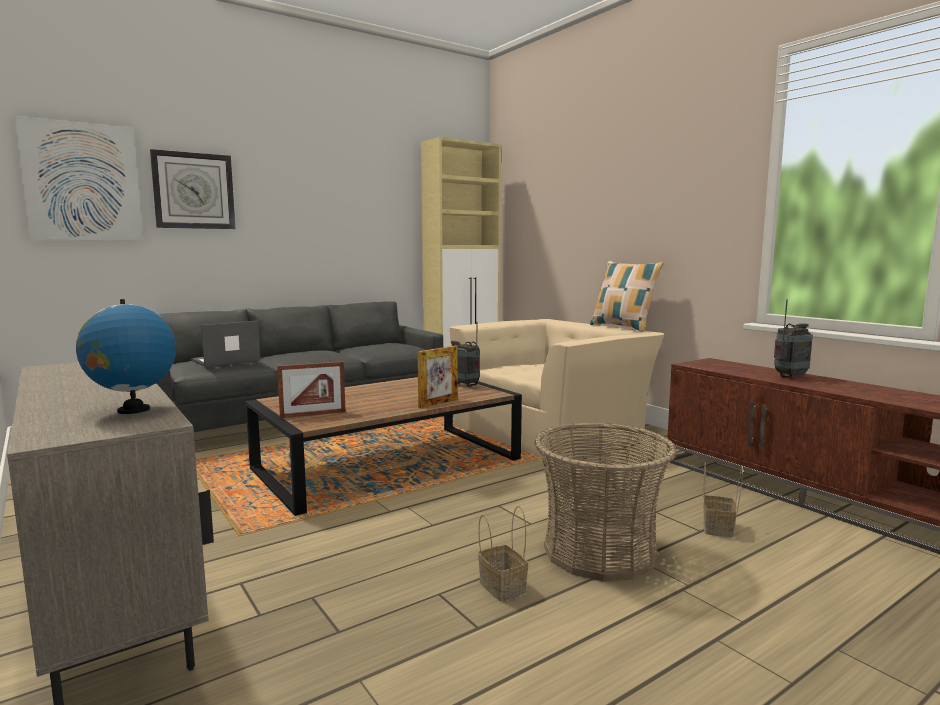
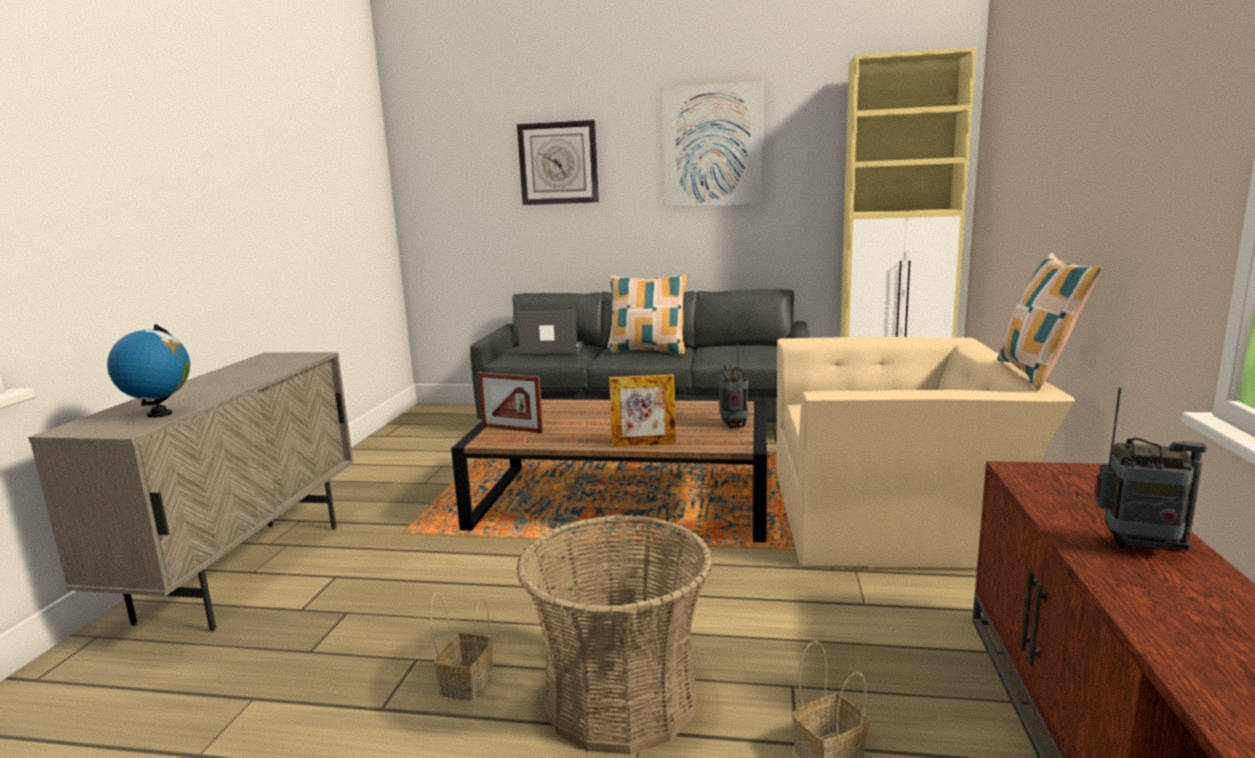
camera: 45 degrees right, 5 degrees up
(82, 182) = (463, 164): picture -> picture (712, 146)
(313, 354) = (647, 351): none -> pillow

